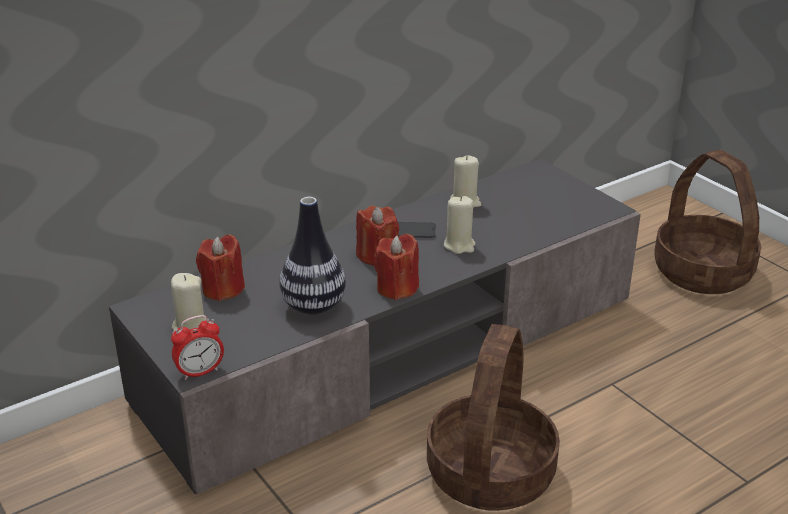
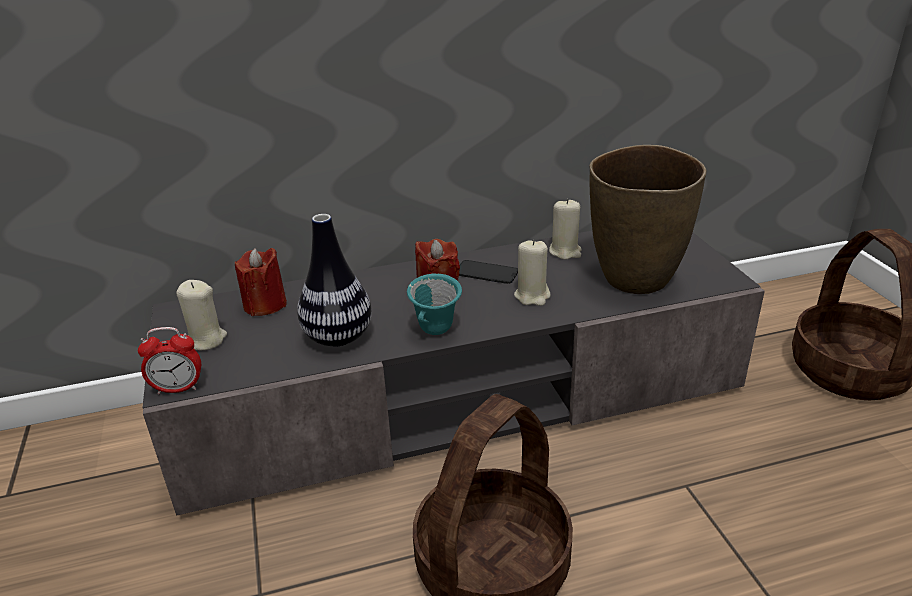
camera: 20 degrees right, 0 degrees up
(397, 288) = (436, 332): red candle -> turquoise mug
(537, 219) = (636, 280): none -> brown vase

